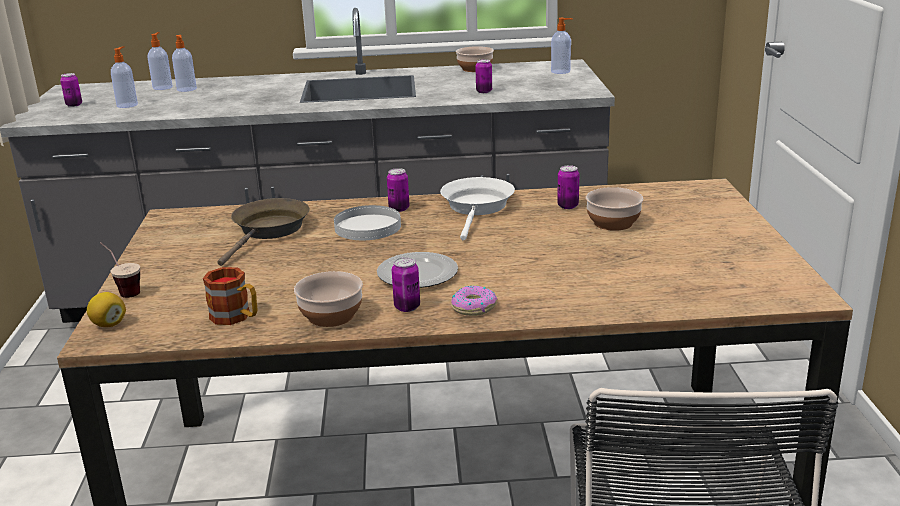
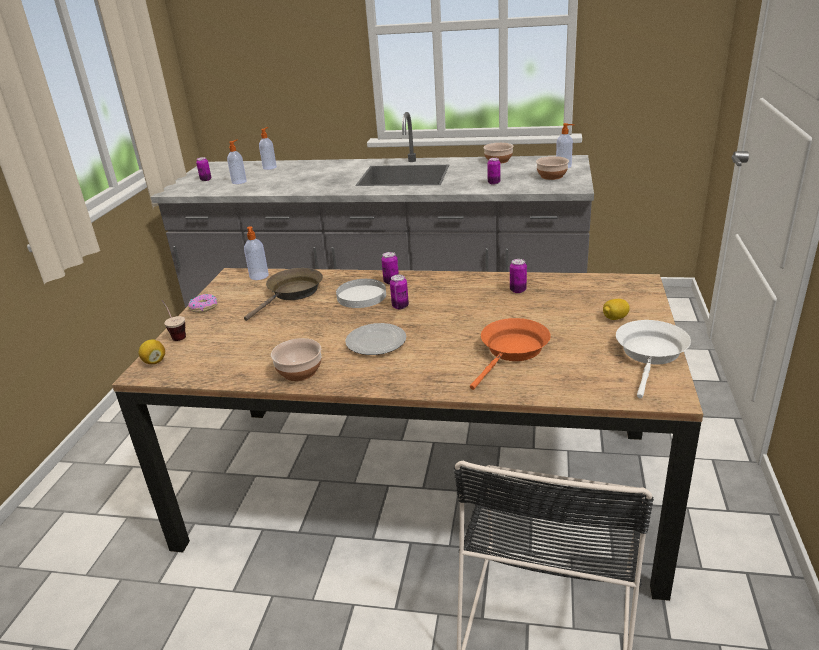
camera: 15 degrees right, 5 degrees up
(187, 89) = (284, 170): soap dispenser -> soap dispenser (259, 276)
(236, 317) = (236, 365): mug -> none
(407, 307) = (355, 370): can -> can (400, 306)
(473, 307) = (402, 376): donut -> donut (204, 307)
(477, 208) = (448, 286): white frying pan -> white frying pan (651, 354)
(598, 268) = (512, 351): none -> orange frying pan
(612, 222) = (545, 309): bowl -> bowl (551, 176)
(700, 225) = (615, 318): none -> lemon

